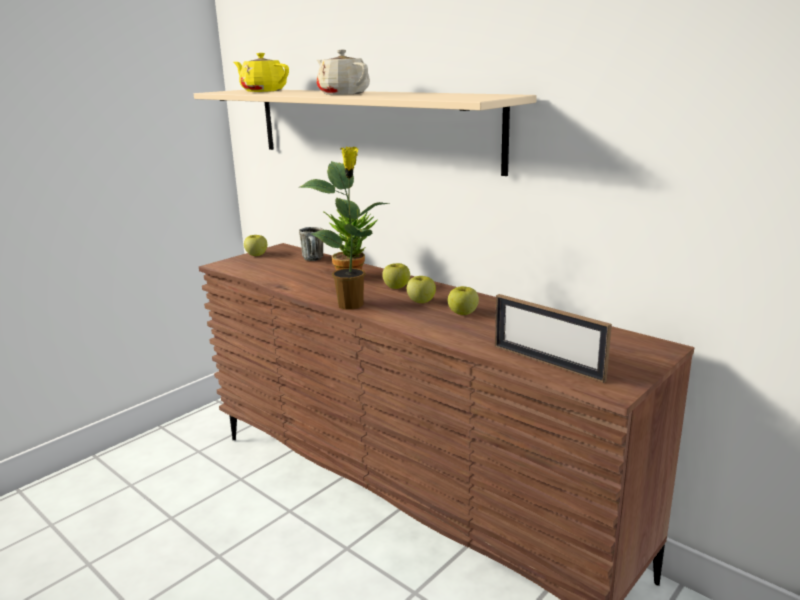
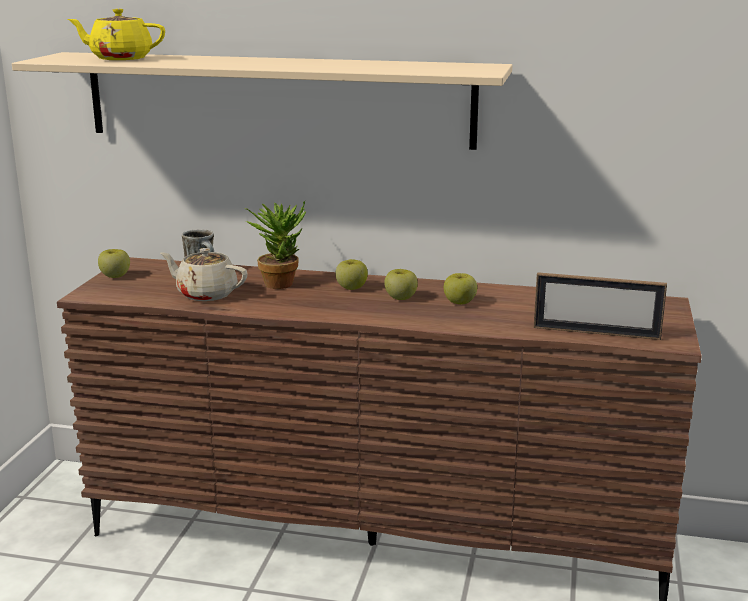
camera: 30 degrees left, 0 degrees up
(343, 94) = (276, 64): beige teapot -> beige teapot (206, 294)
(352, 305) = (333, 314): potted plant -> none

